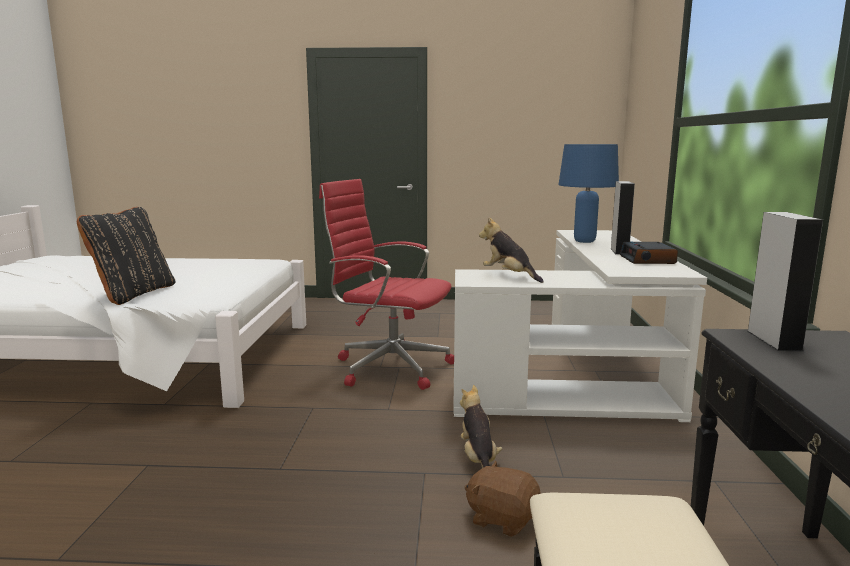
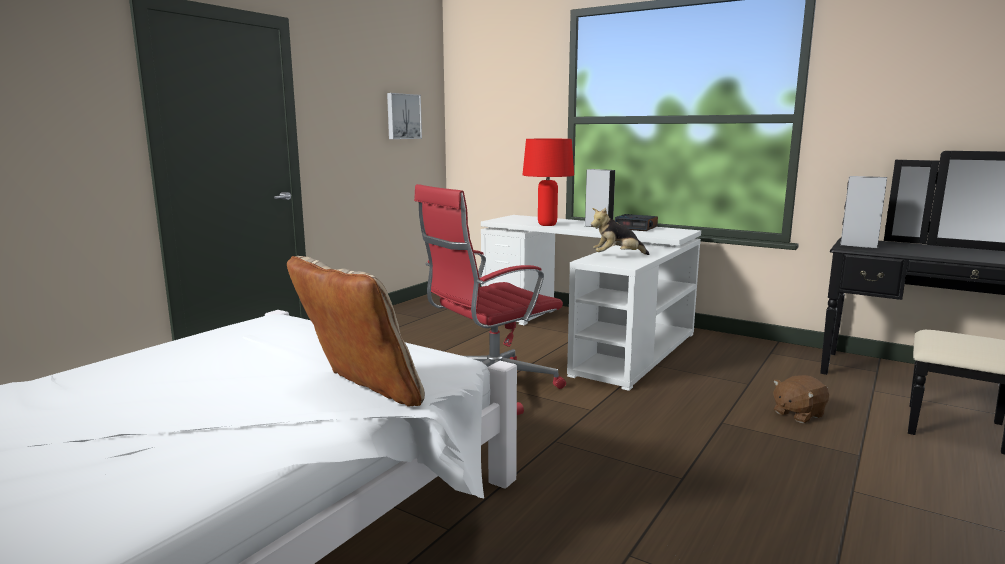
camera: 60 degrees left, 0 degrees up
(134, 294) = (358, 395): black pillow -> beige pillow
(478, 459) = (710, 400): plush toy -> none
(556, 122) = (403, 116): none -> picture
(584, 241) = (547, 225): blue table lamp -> red table lamp

